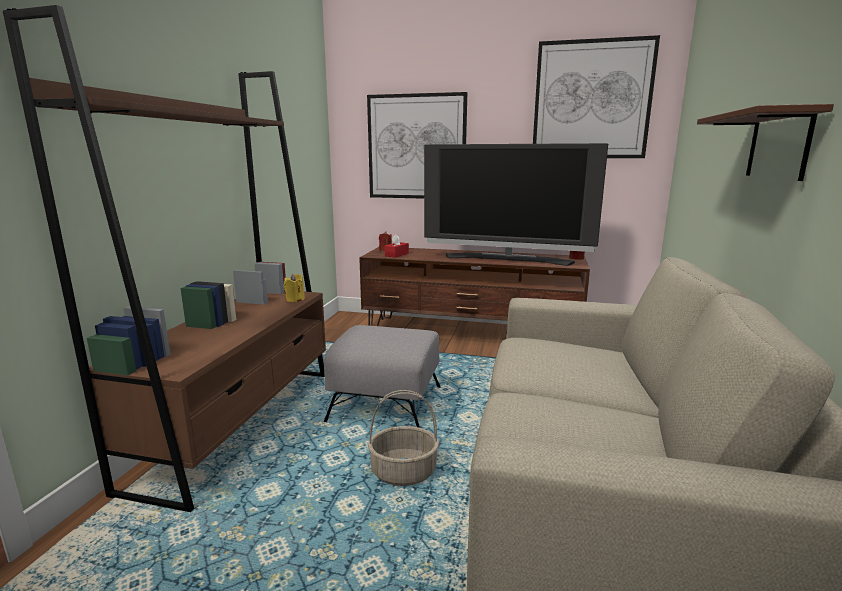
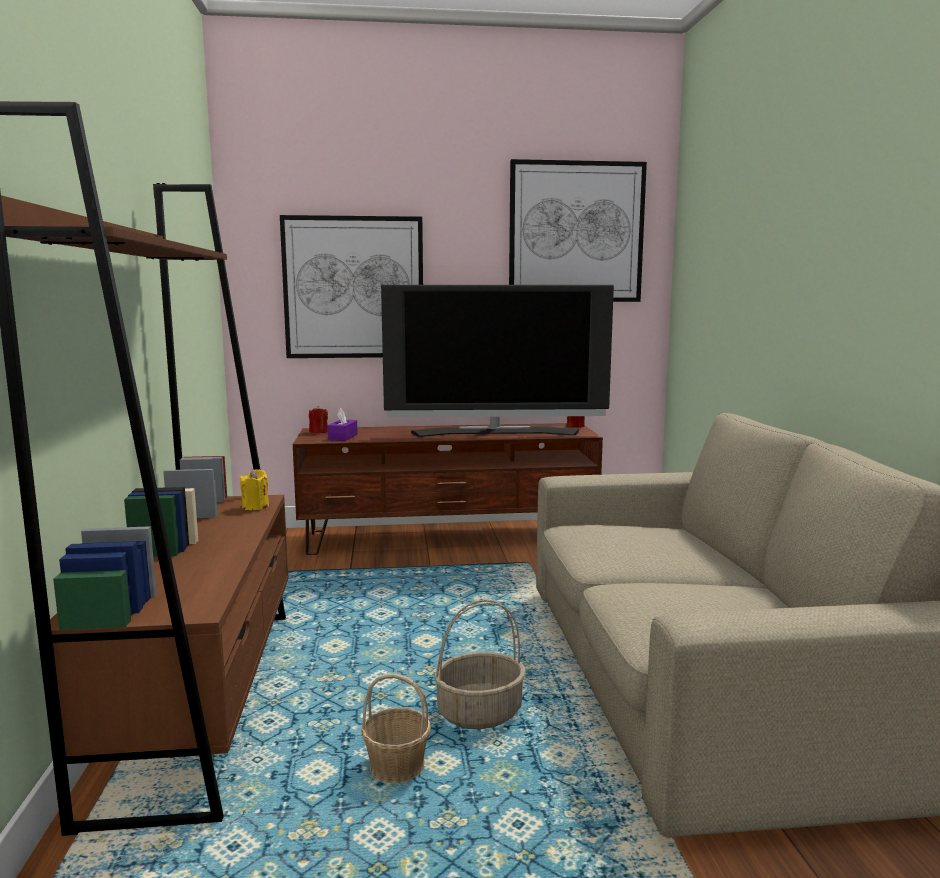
camera: 20 degrees left, 5 degrees down
(320, 500) = (396, 766): none -> basket
(386, 404) = (399, 639): grey ottoman -> none
(396, 254) = (343, 437): red tissue box -> purple tissue box
(778, 145) = (830, 291): brown shelf -> none

